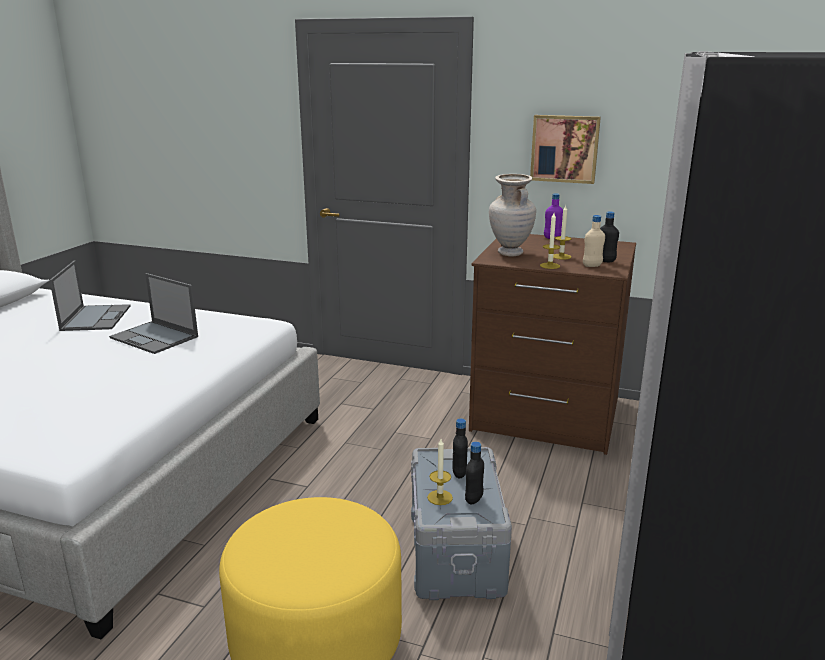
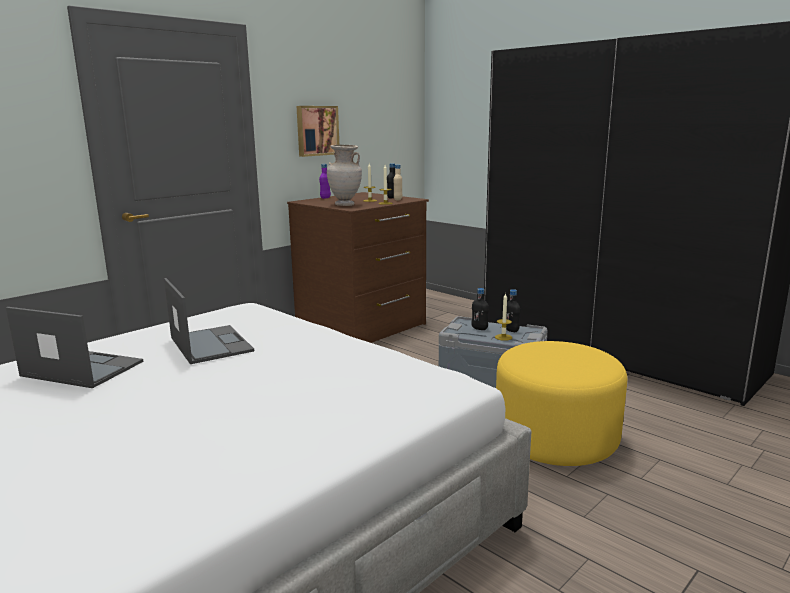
camera: 65 degrees left, 5 degrees down
(155, 337) = (210, 344): laptop -> laptop turned 90 degrees counterclockwise

